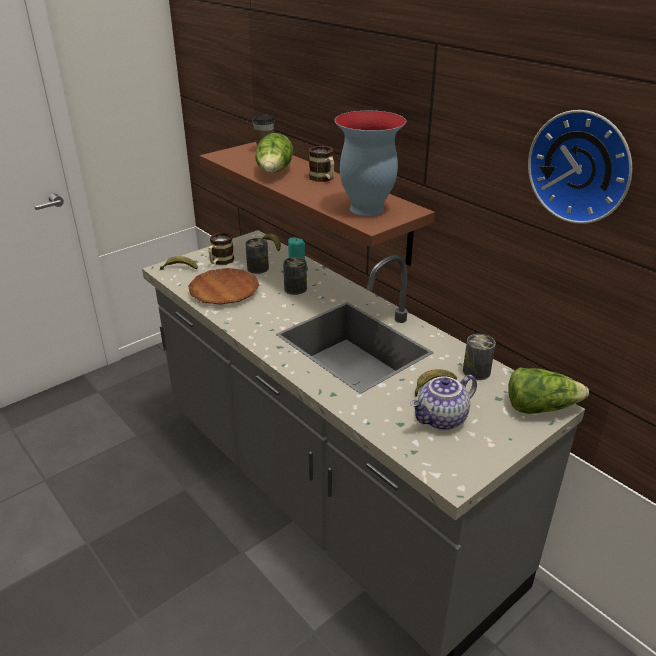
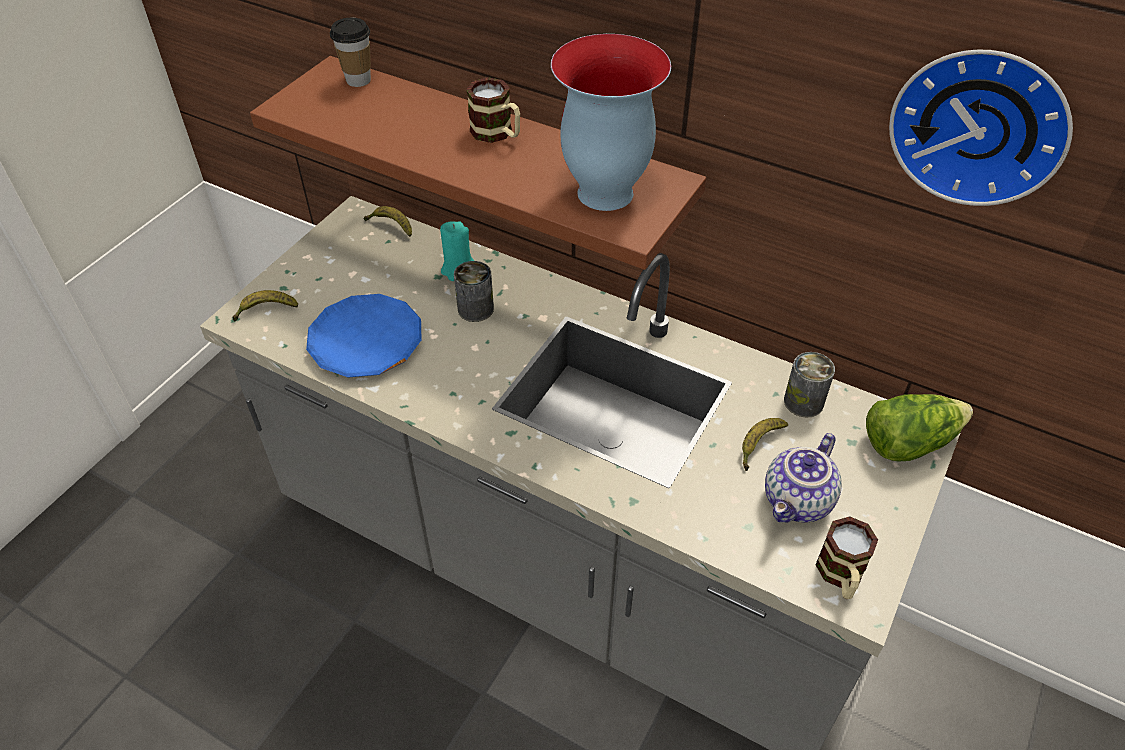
camera: 20 degrees left, 15 degrees up
(220, 262) = (326, 280): mug -> mug (841, 576)
(224, 291) = (366, 341): brown plate -> blue plate
(258, 268) = (395, 280): can -> none
(274, 172) = (408, 133): lettuce -> none

